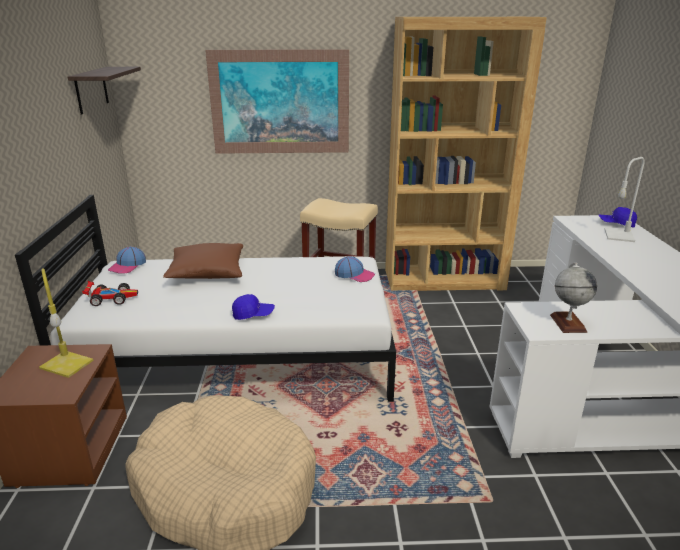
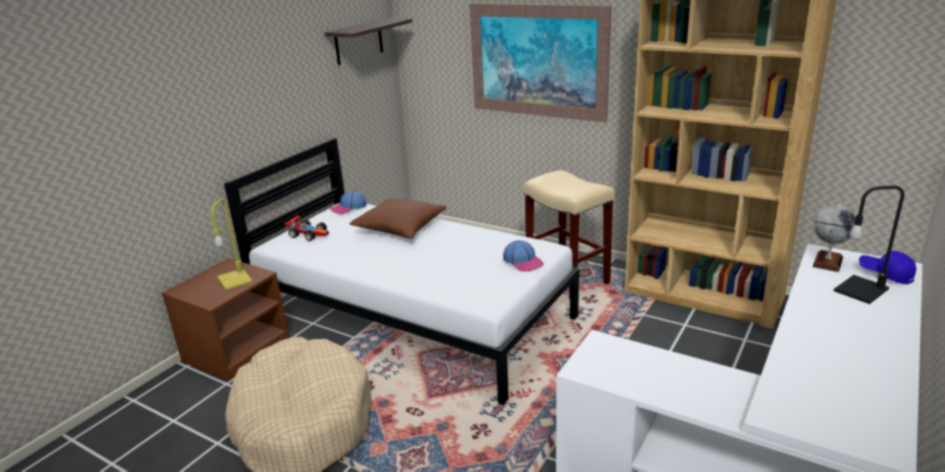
camera: 35 degrees right, 0 degrees up
(253, 315) = (391, 277): blue cap -> none
(567, 323) = (625, 372): globe -> globe (827, 262)
(618, 235) = (861, 289): white table lamp -> black table lamp

